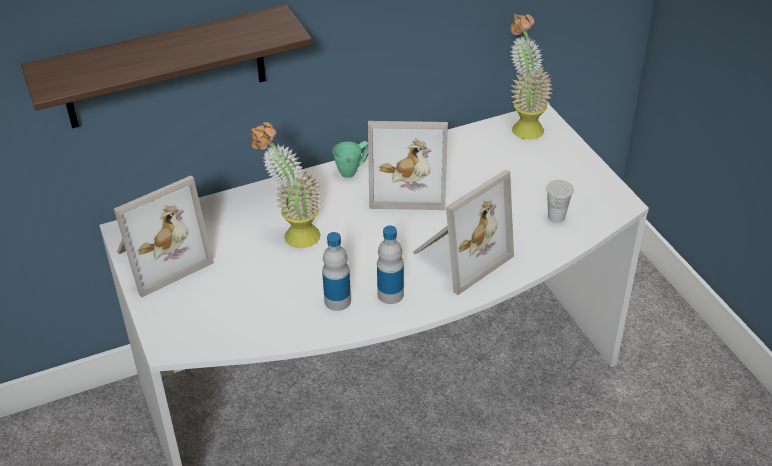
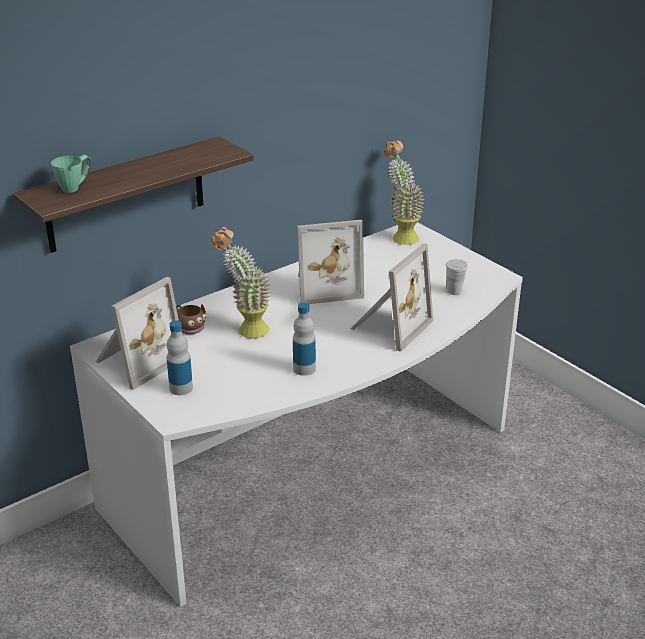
camera: 15 degrees left, 10 degrees down
(234, 220) = (189, 327): none -> brown mug
(353, 170) = (275, 281): green mug -> green mug (75, 187)
(390, 294) = (346, 358): bottle -> bottle (181, 388)

